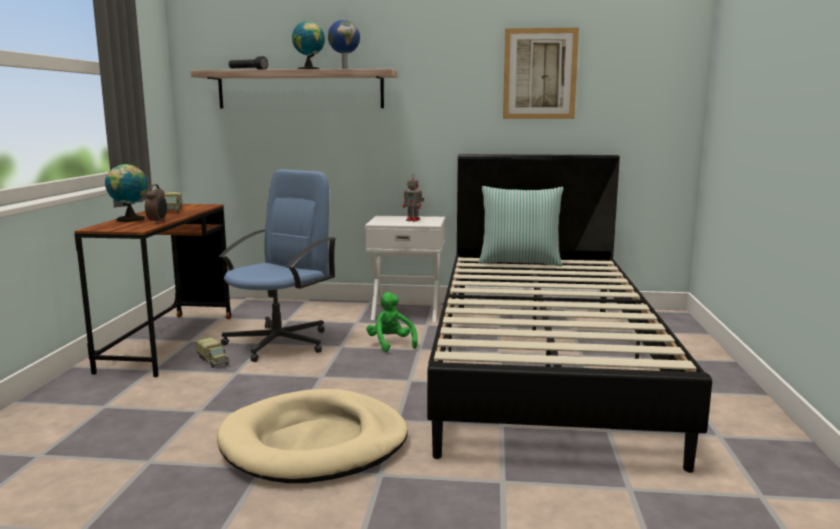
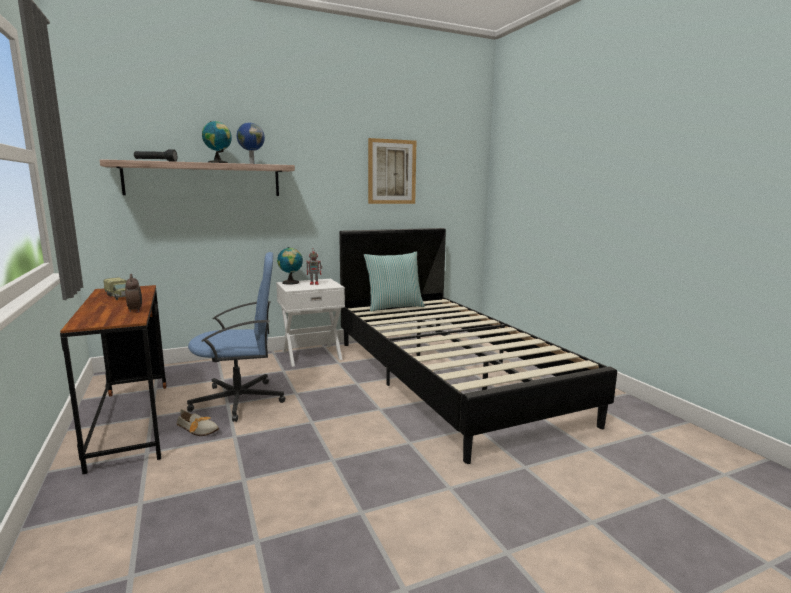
camera: 30 degrees left, 0 degrees up
(130, 219) = (96, 311): globe -> globe (291, 283)
(213, 361) = (199, 430): toy truck -> shoe
(279, 342) = (240, 400): blue office chair -> blue office chair turned 75 degrees clockwise
(314, 443) = (374, 478): beige dog bed -> none
(391, 344) = (331, 383): green plush toy -> none

